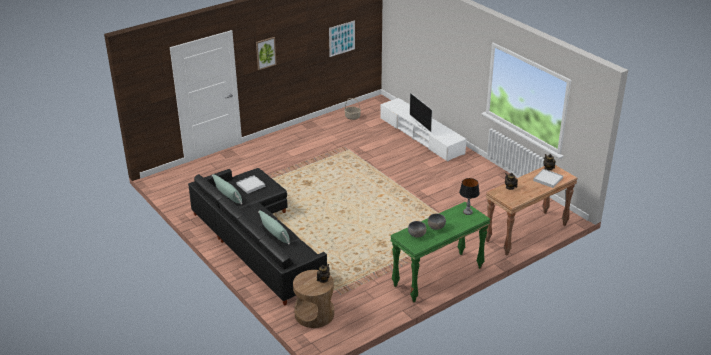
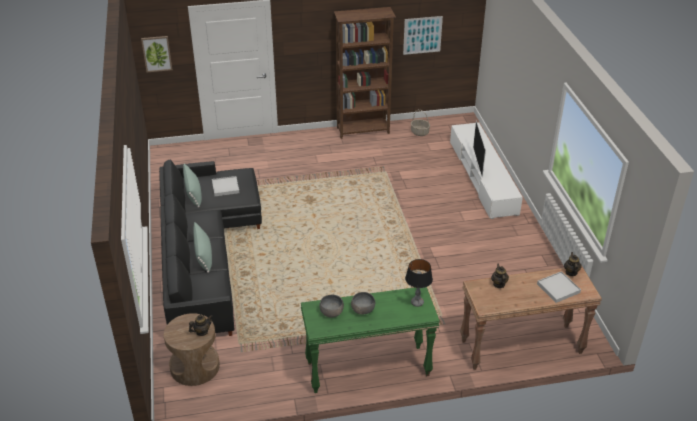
camera: 25 degrees right, 5 degrees up
(265, 53) = (314, 34): picture -> picture (157, 53)
(309, 126) = (363, 131): none -> brown bookcase

